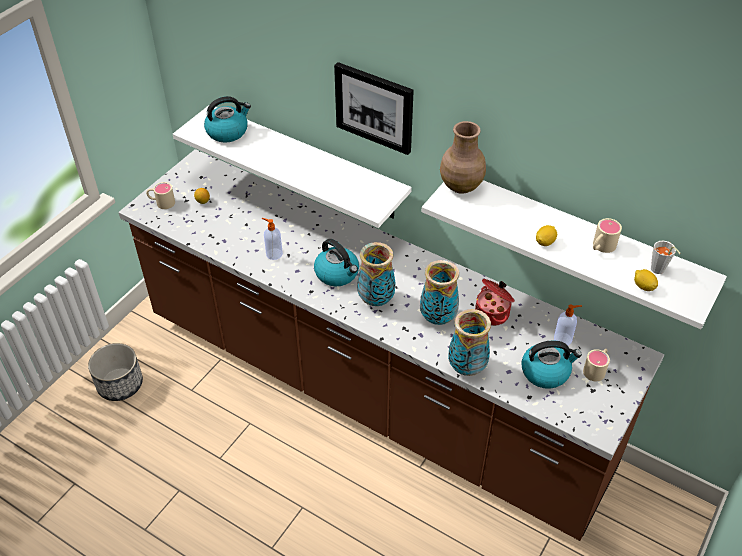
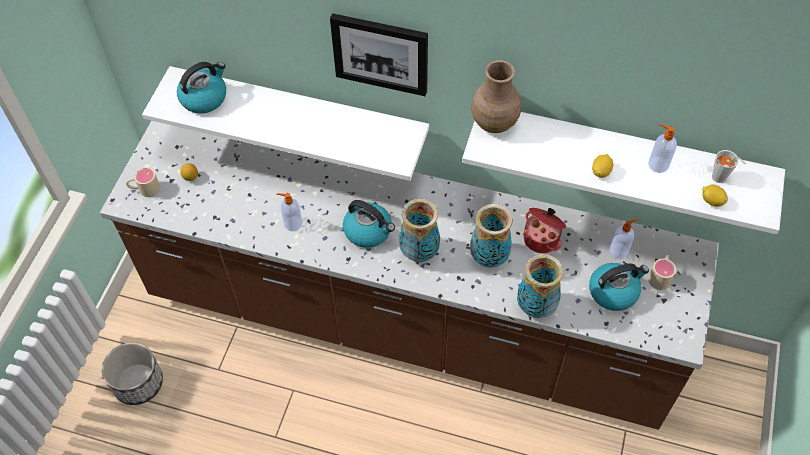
camera: 15 degrees left, 10 degrees up
(601, 247) = (657, 164): beige mug -> soap dispenser

